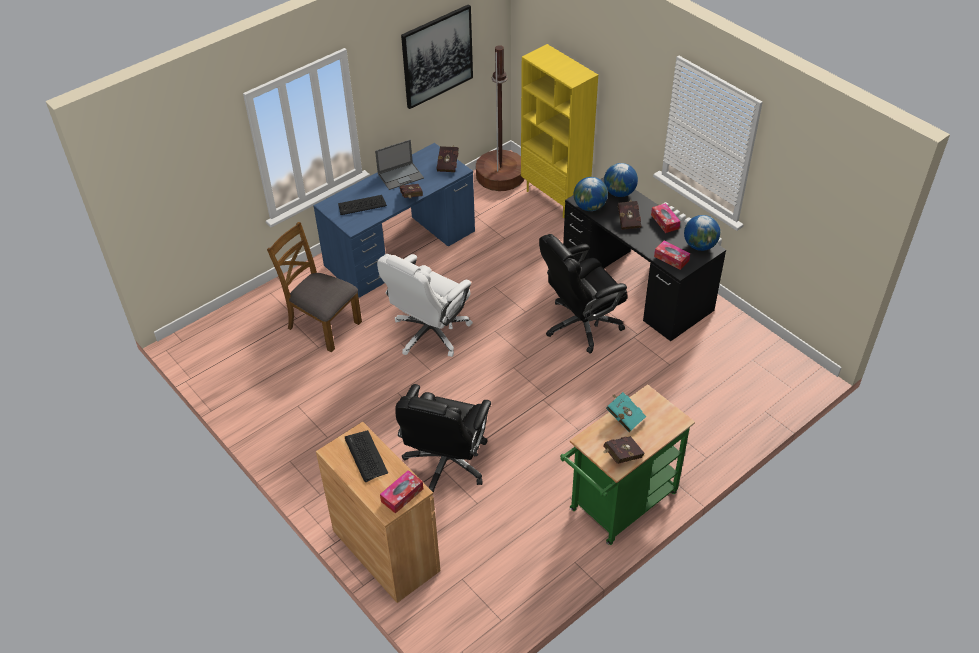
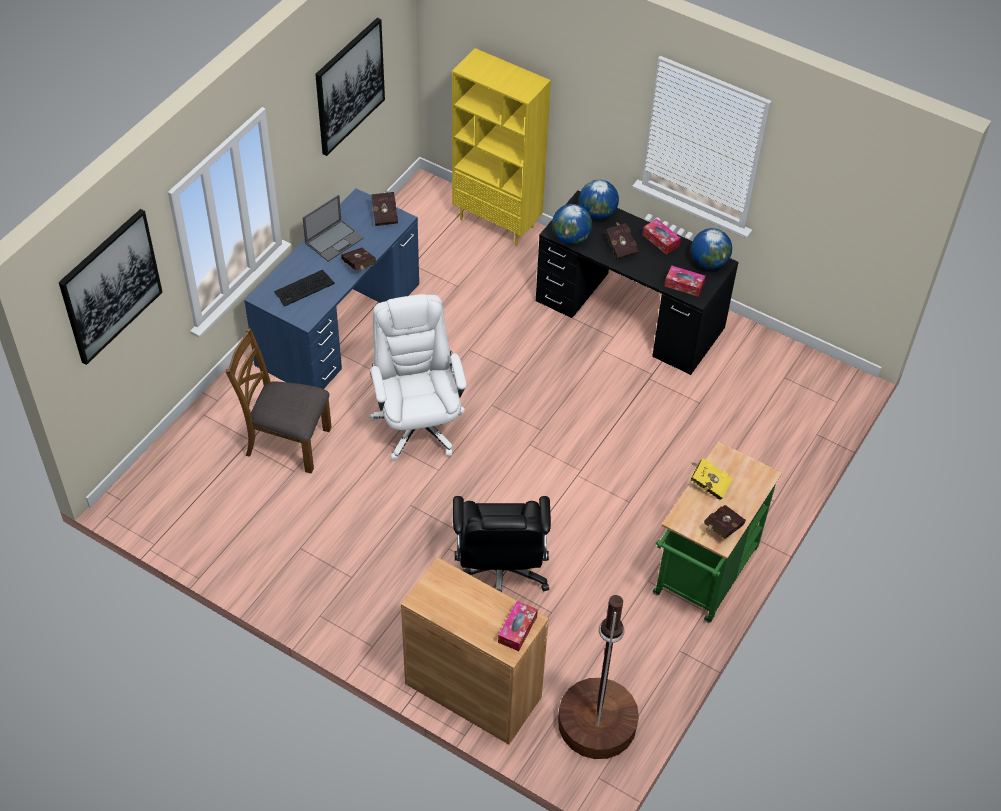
camera: 20 degrees left, 5 degrees up
(180, 157) = (110, 286): none -> picture
(365, 456) = (458, 595): keyboard -> none
(430, 333) = (418, 424): white office chair -> white office chair turned 150 degrees clockwise
(500, 175) = (421, 205): brown floor lamp -> brown floor lamp (597, 723)
(581, 324) = (586, 376): black office chair -> none
(624, 417) = (708, 484): turquoise book -> yellow book

